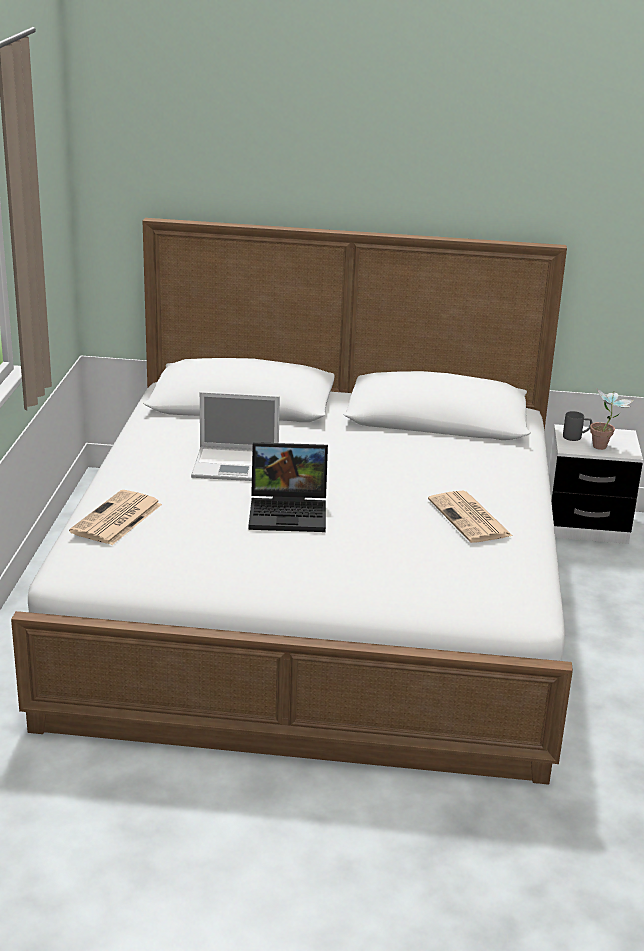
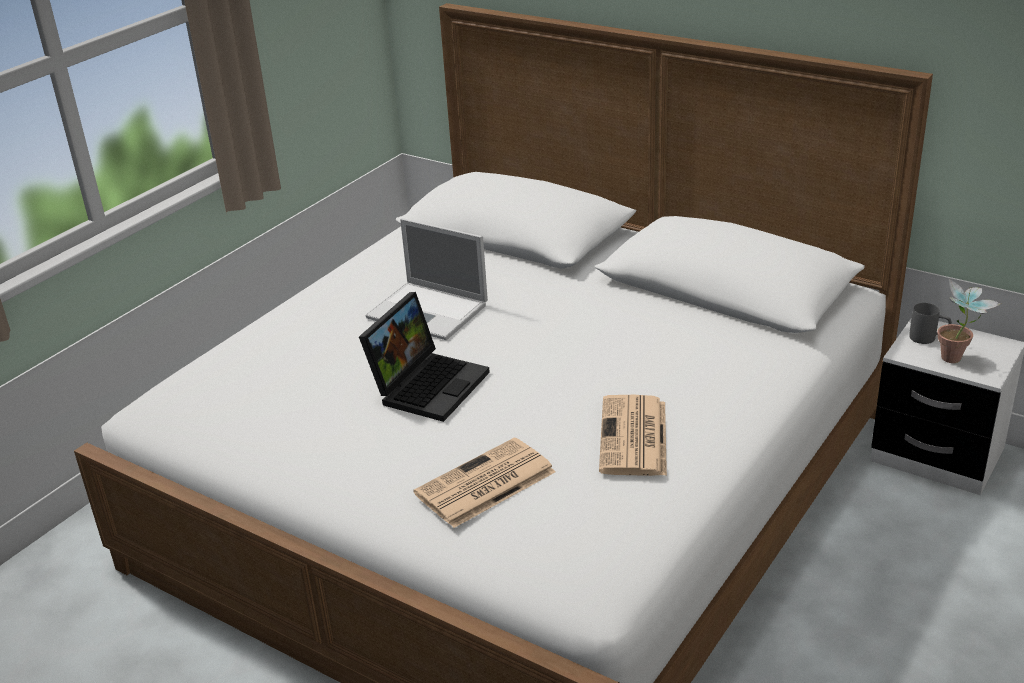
camera: 30 degrees right, 5 degrees up
(116, 519) = (243, 356): newspaper -> newspaper (484, 484)
(290, 512) = (428, 384): laptop -> laptop turned 90 degrees counterclockwise

